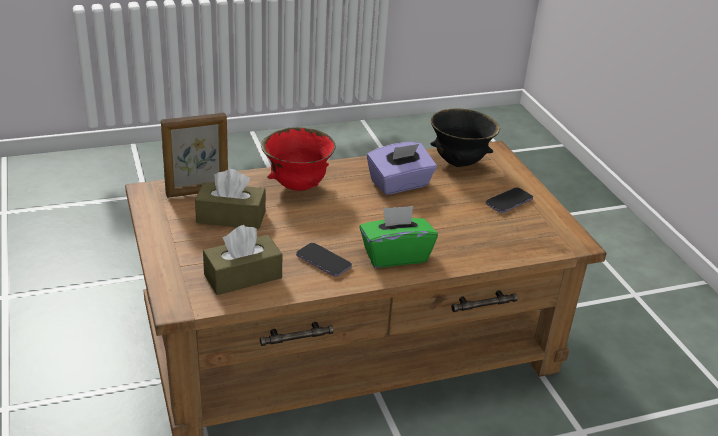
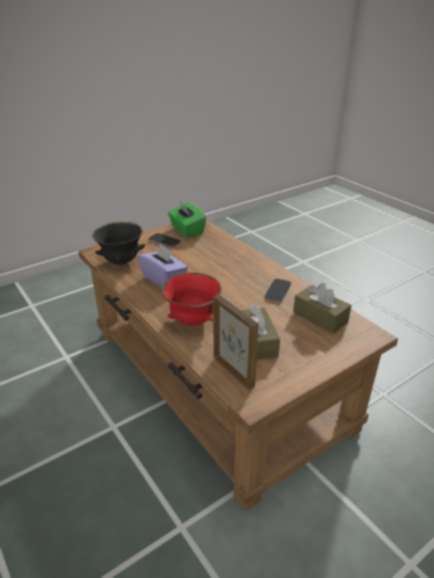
camera: 105 degrees left, 0 degrees up
(395, 255) = (250, 269): green tissue box -> green tissue box (187, 230)

